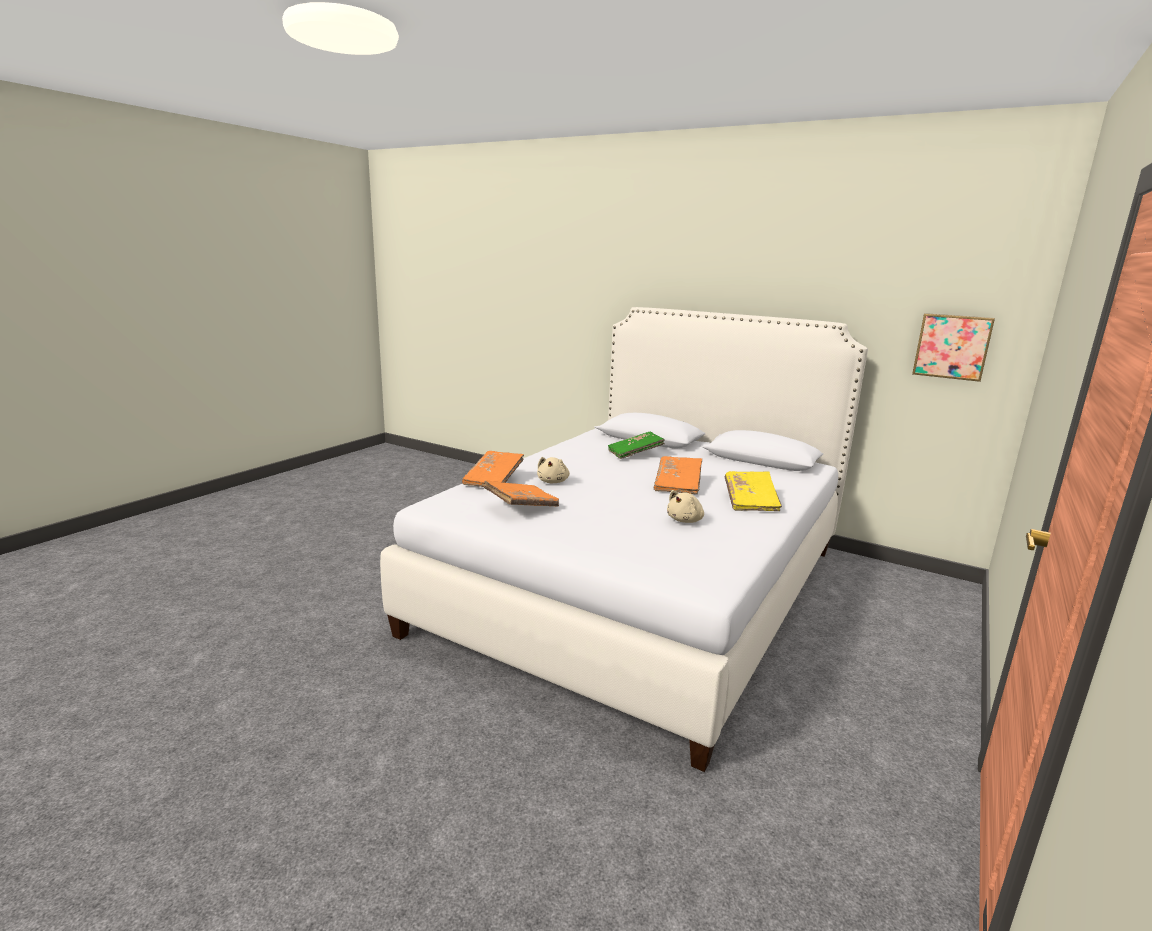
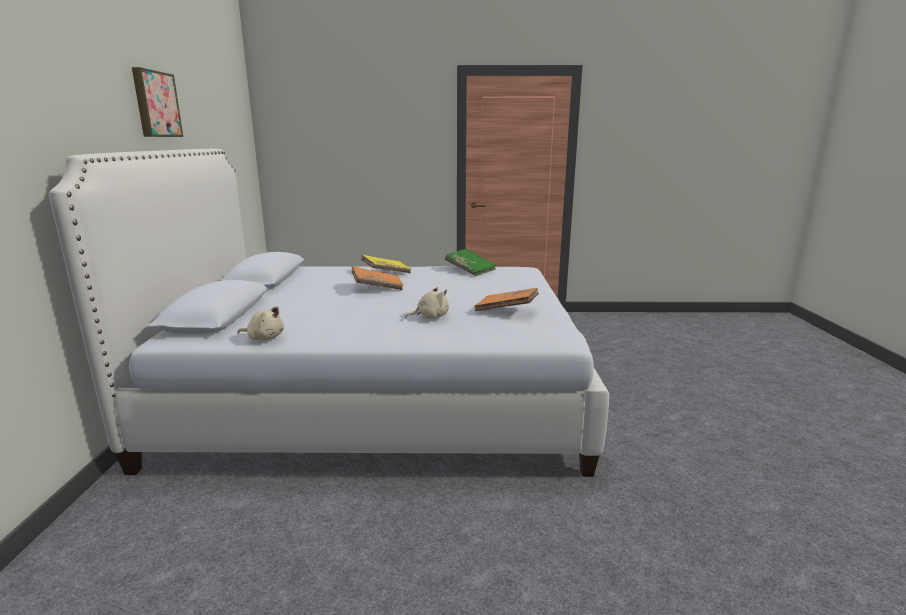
camera: 120 degrees left, 0 degrees up
(494, 479) = (465, 334): orange book -> none
(635, 454) = (296, 310): green book -> green book (470, 270)
(685, 520) = (447, 279): beige plush toy -> beige plush toy (264, 338)
(952, 346) = (238, 159): picture -> picture (155, 104)

